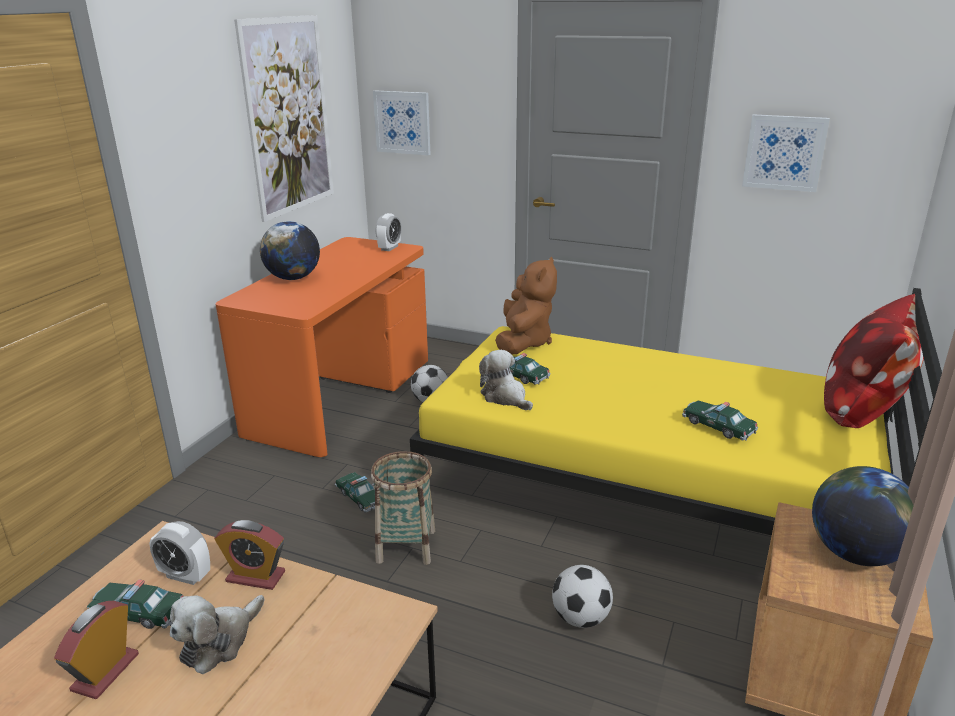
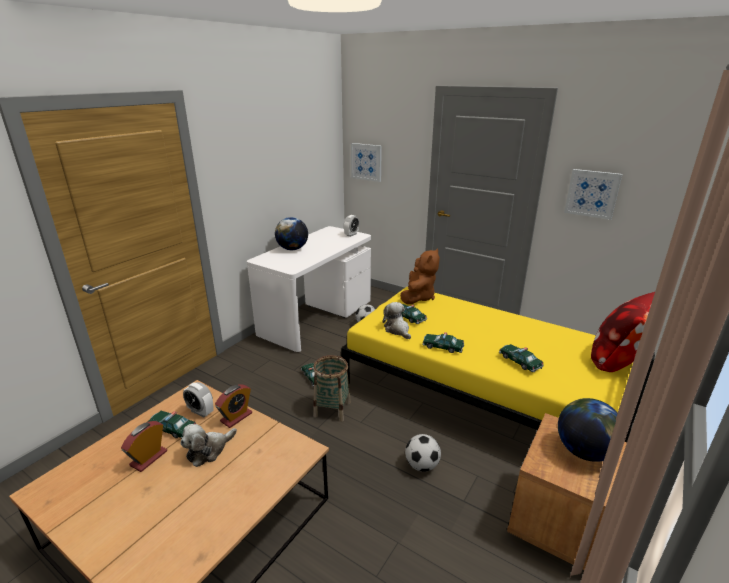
camera: 10 degrees right, 0 degrees up
(255, 577) = (236, 417): alarm clock -> alarm clock turned 75 degrees counterclockwise
(288, 116) = (298, 157): picture -> none
(341, 396) = (316, 317): orange desk -> white desk
(588, 417) = (442, 347): none -> toy car

